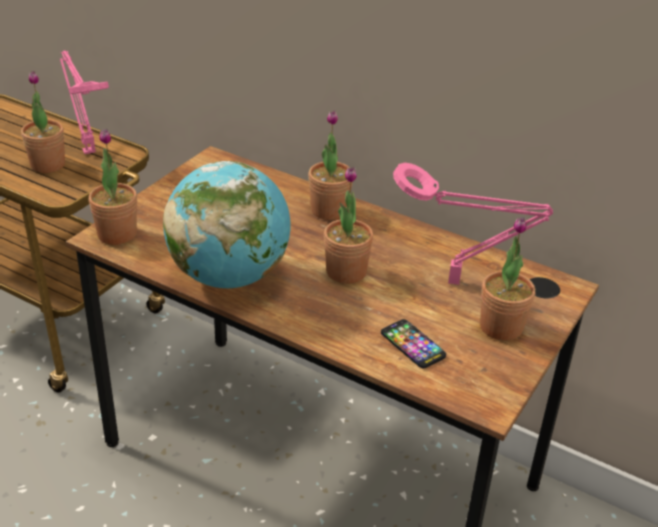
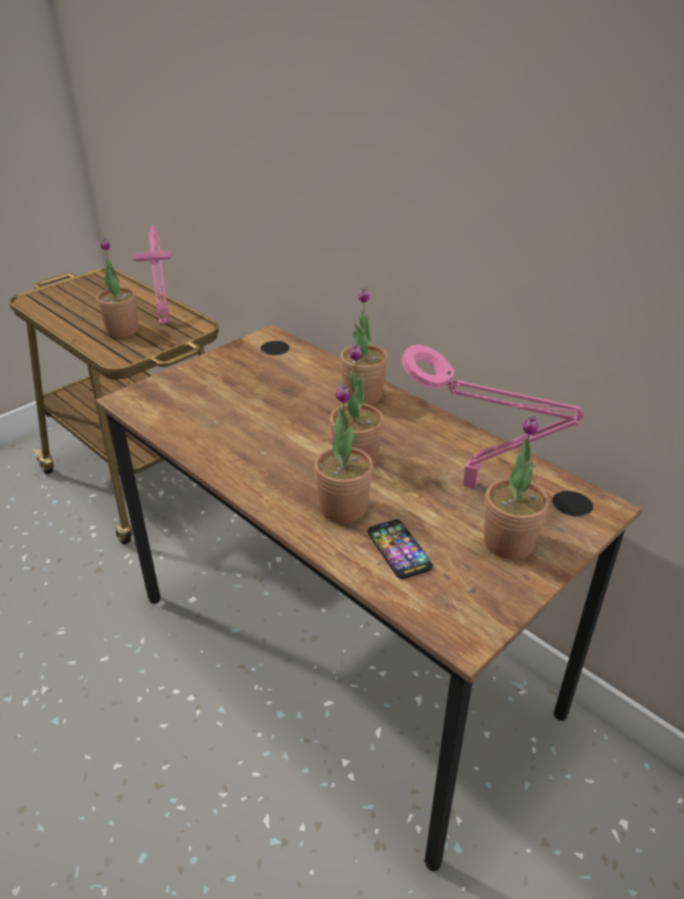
camera: 15 degrees right, 0 degrees up
(117, 234) = (145, 398): potted plant -> potted plant (343, 508)
(229, 276) = (233, 451): globe -> none

